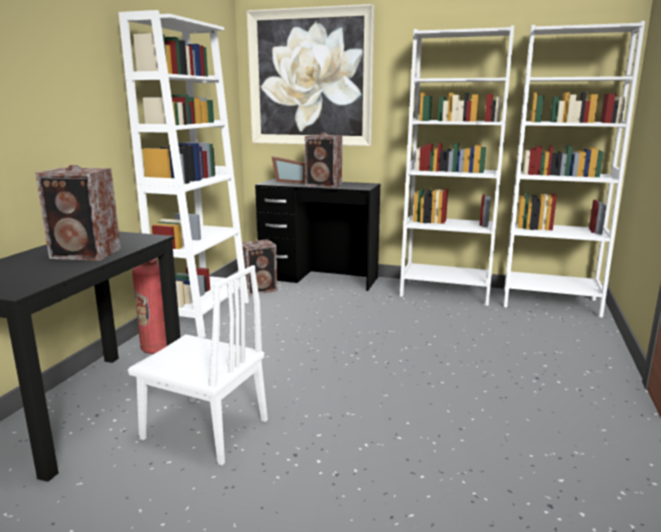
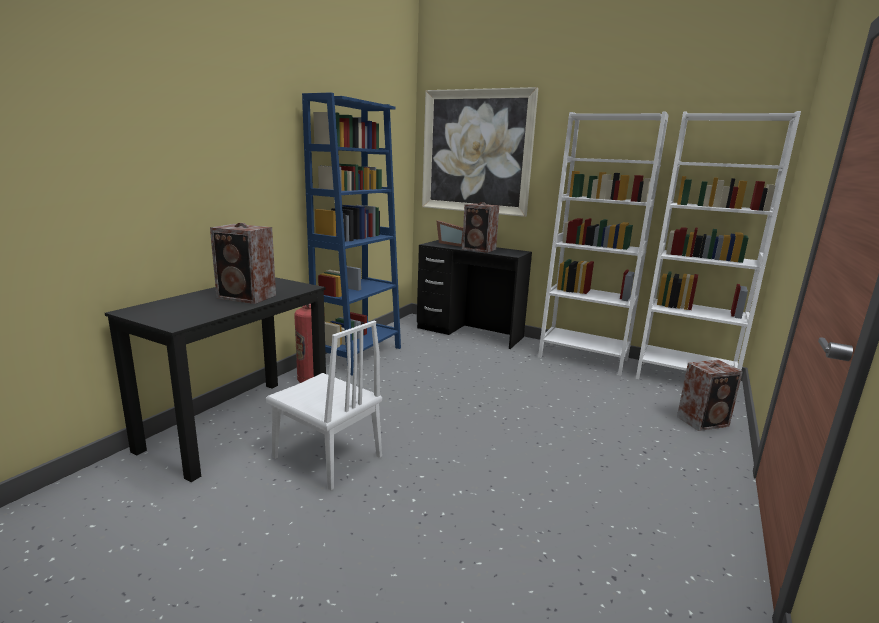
camera: 10 degrees right, 0 degrees up
(203, 315) = (358, 355): white bookcase -> blue bookcase
(260, 289) = (414, 338): speaker -> speaker (704, 421)

